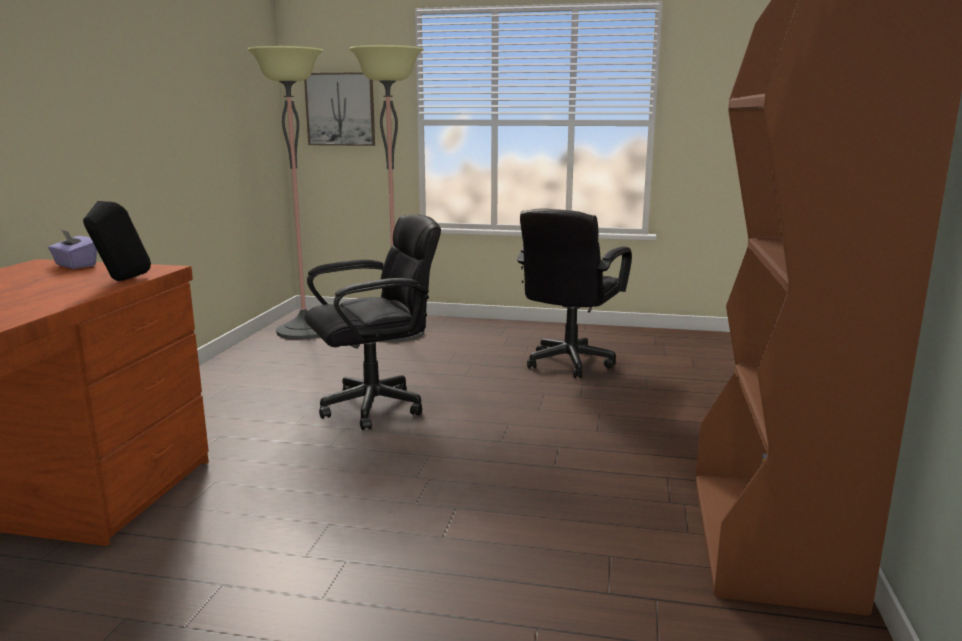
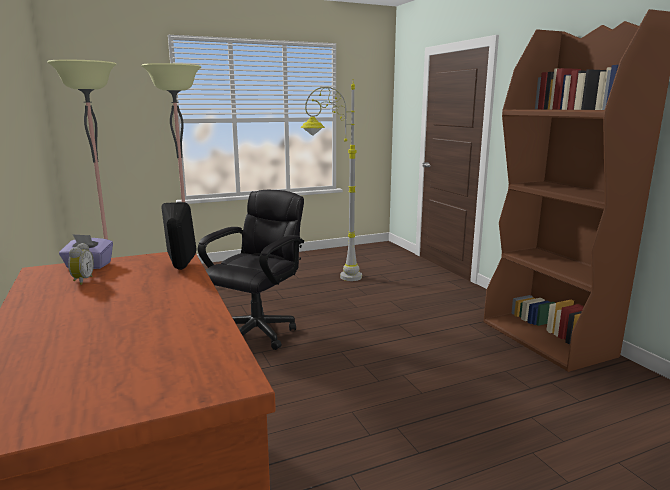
camera: 35 degrees left, 0 degrees up
(33, 275) = (81, 280): none -> alarm clock
(340, 109) = (107, 111): picture -> none
(568, 365) = (332, 278): black office chair -> grey floor lamp

